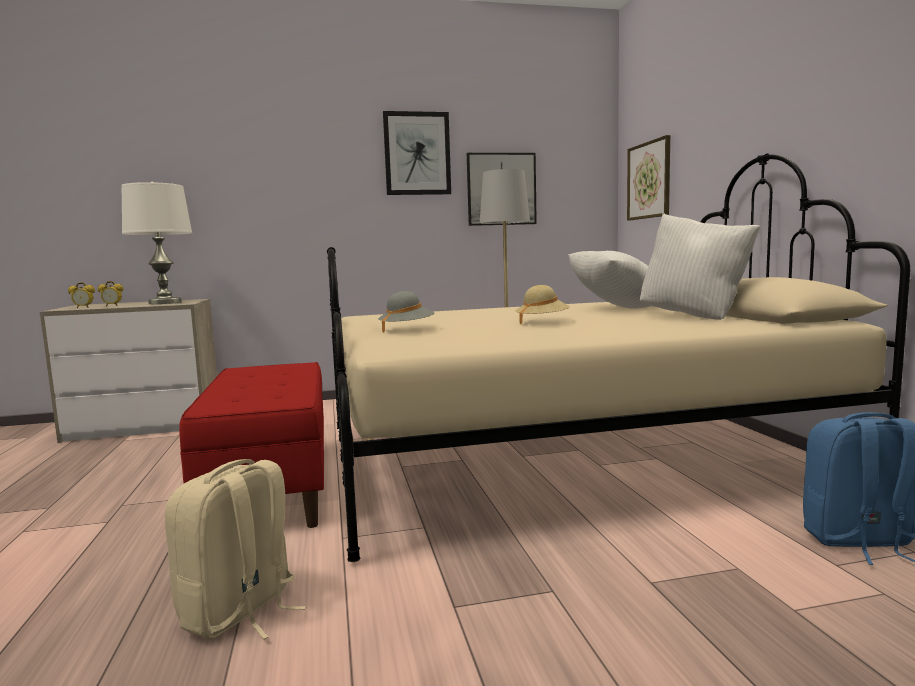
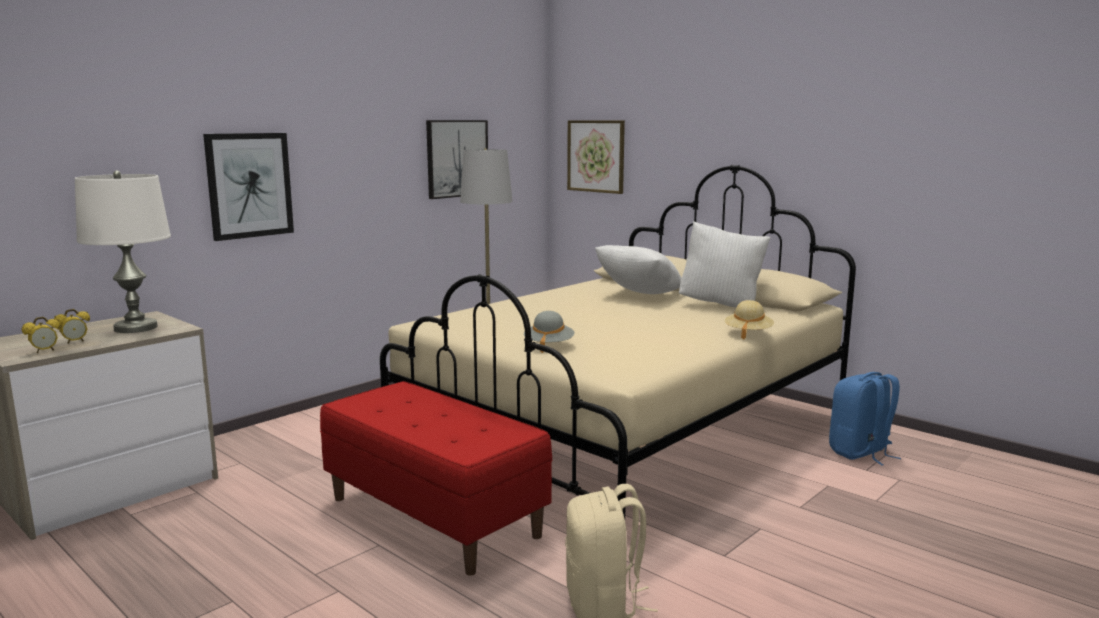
camera: 35 degrees left, 5 degrees up
(417, 153) = (380, 121): picture -> picture (249, 185)
(542, 322) = (631, 322): beige hat -> beige hat (748, 333)

